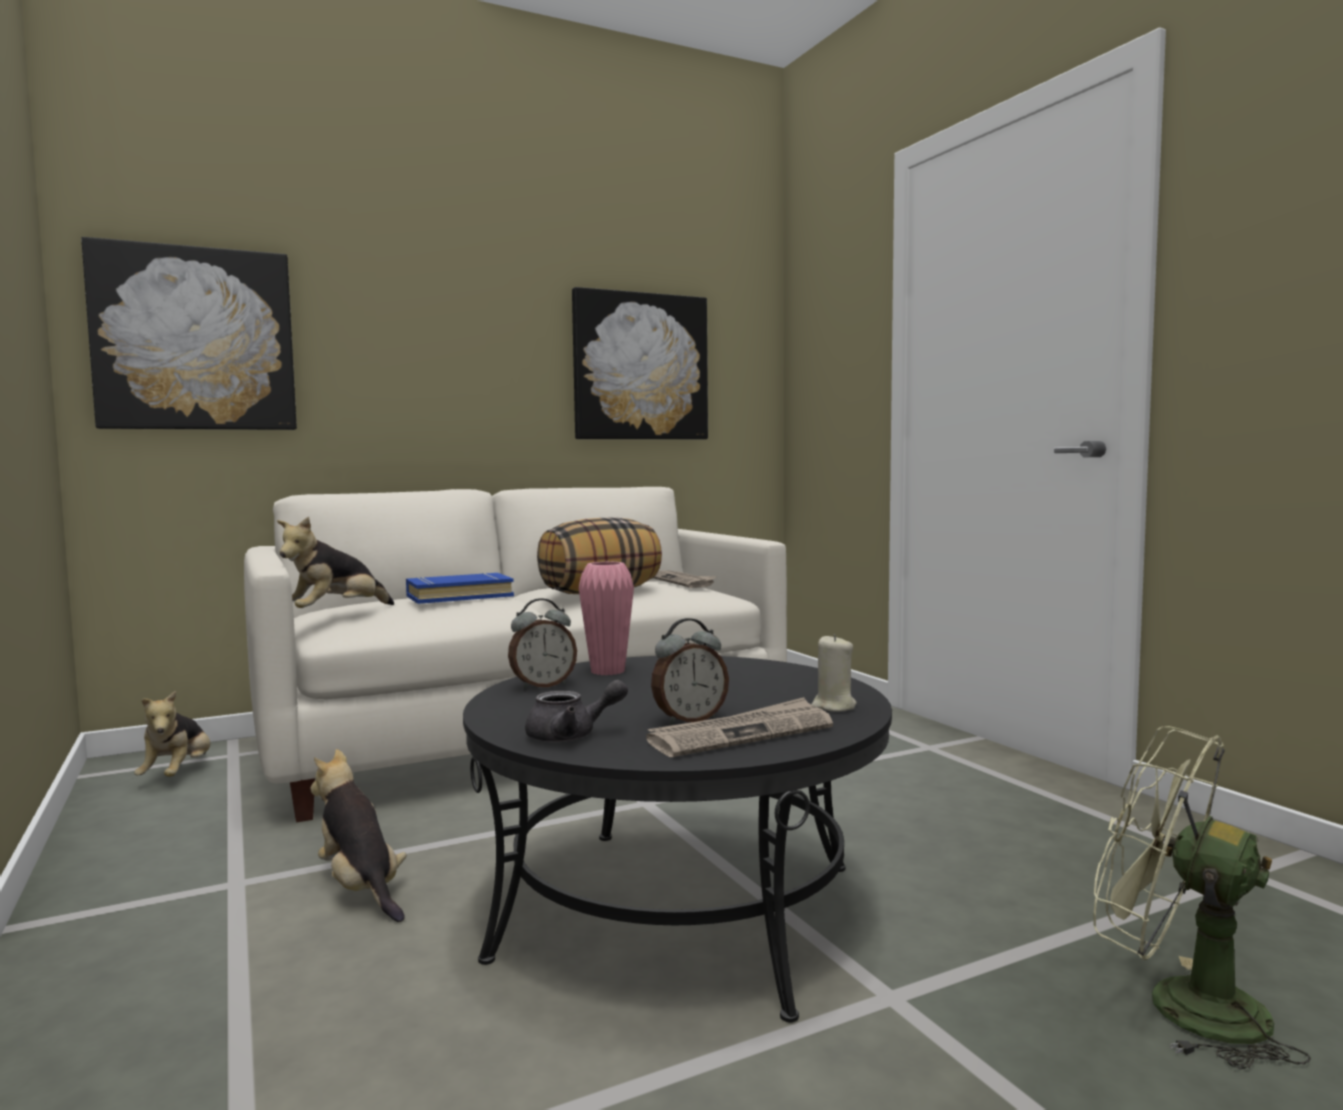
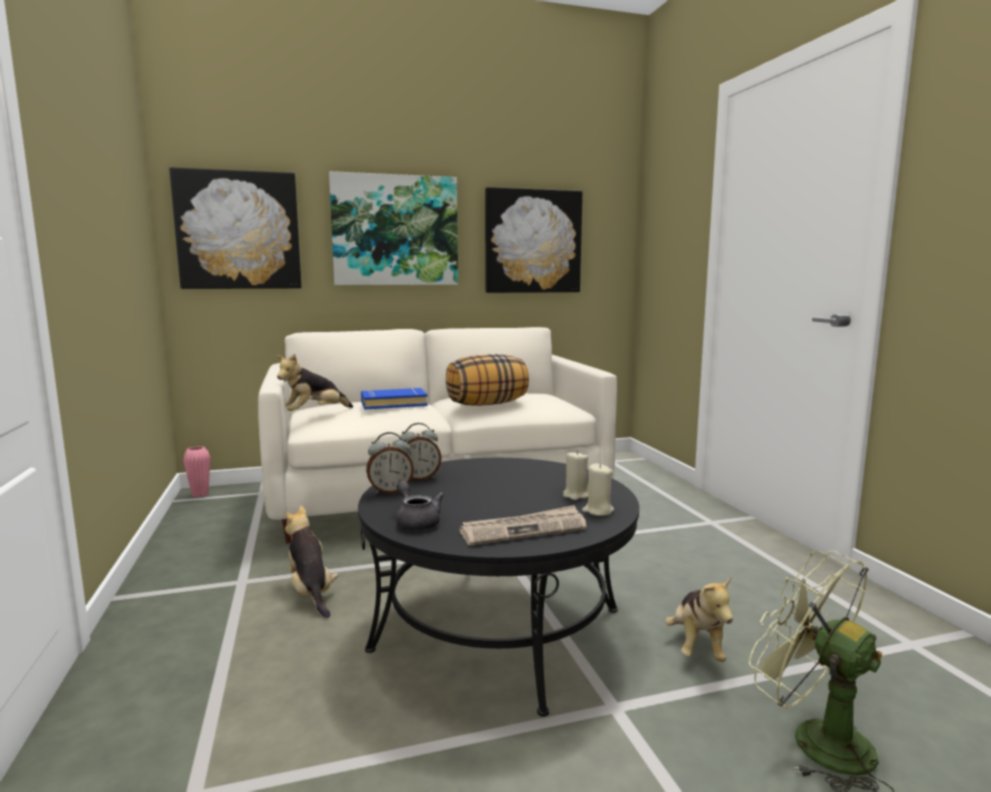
camera: 10 degrees right, 5 degrees up
(178, 774) = (228, 504): plush toy -> plush toy (696, 646)
(441, 346) = (395, 231): none -> picture
(571, 736) = (416, 522): grey teapot -> grey teapot turned 120 degrees counterclockwise
(607, 671) = (466, 469): pink vase -> pink vase (200, 494)
(682, 581) = (547, 396): newspaper -> none
(689, 720) = (496, 514): alarm clock -> alarm clock (390, 491)
(790, 691) = (576, 495): none -> beige candle

